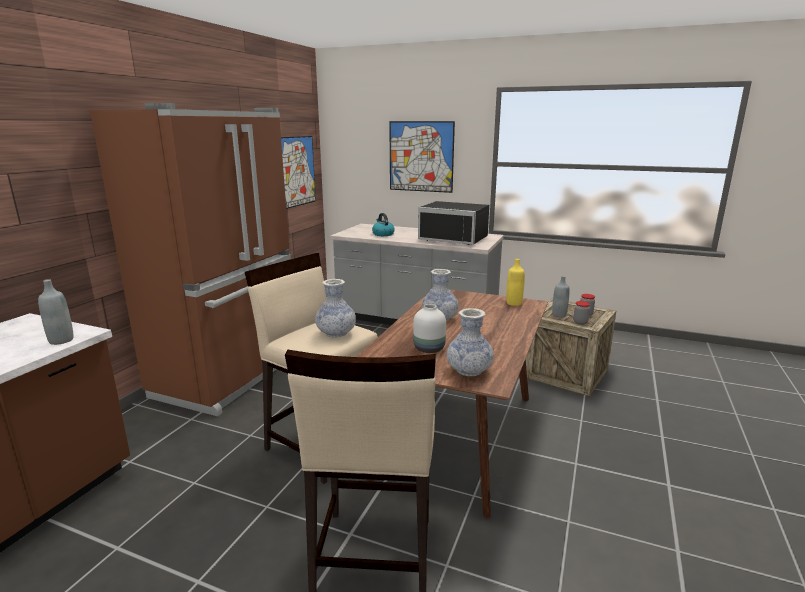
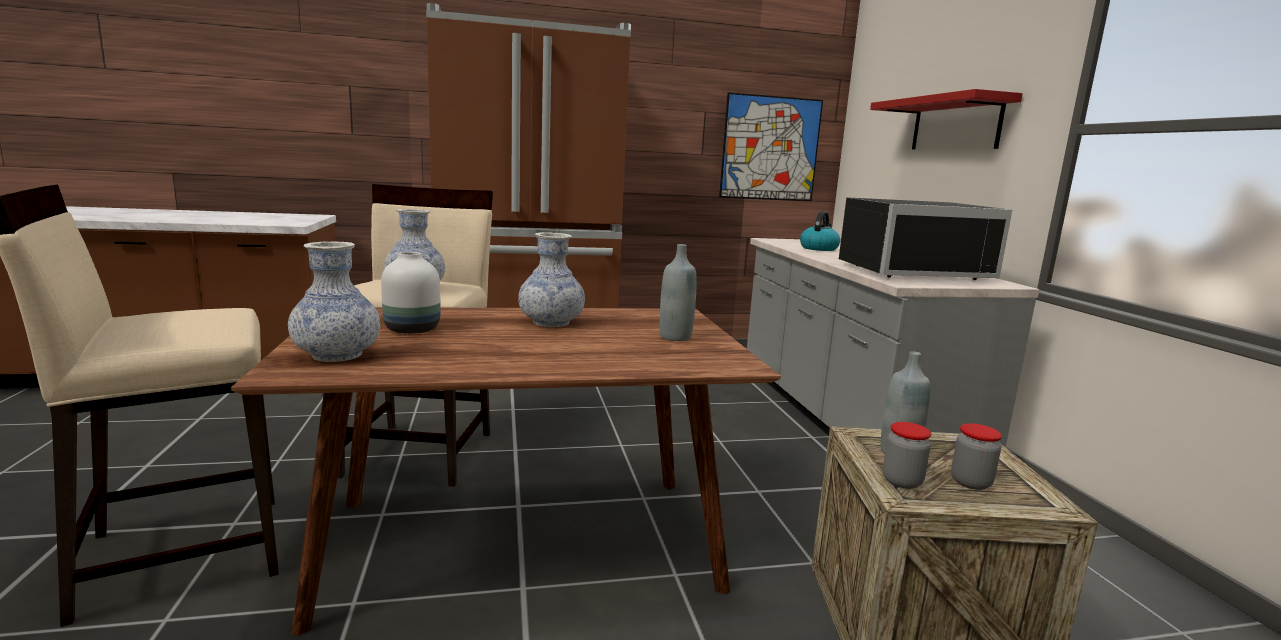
camera: 55 degrees right, 5 degrees down
(61, 340) = (270, 222): grey bottle -> grey bottle (675, 337)
(421, 156) = (955, 124): picture -> red shelf
(455, 238) = (908, 271): black microwave -> black microwave turned 90 degrees counterclockwise
(514, 303) = (711, 353): yellow bottle -> none

